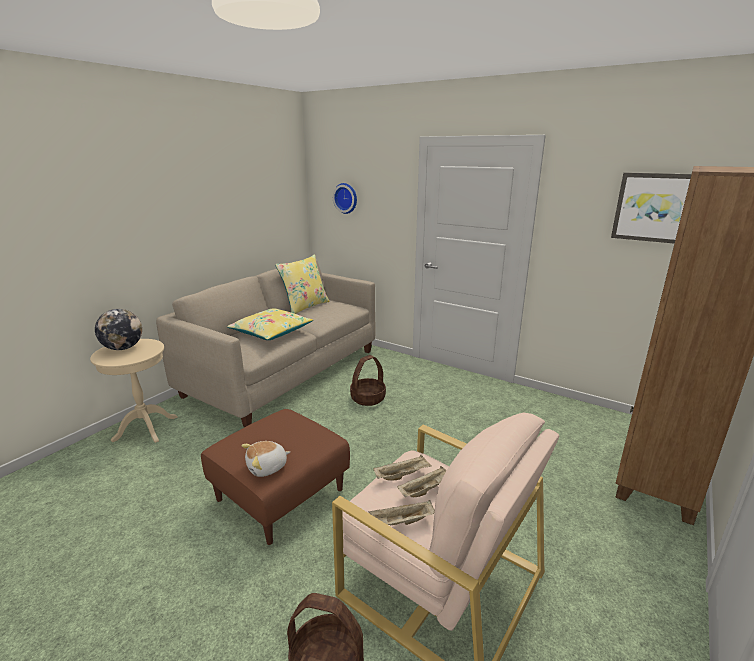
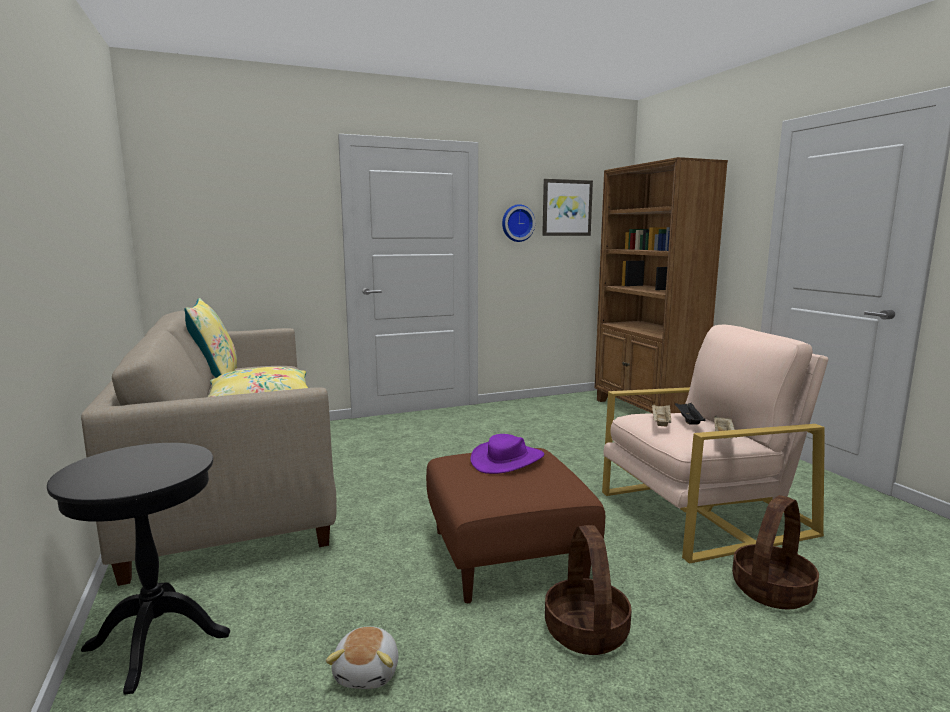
camera: 55 degrees left, 10 degrees down
(123, 348) = (109, 469): globe -> none
(145, 428) = (157, 641): beige side table -> black side table
(267, 467) = (555, 486): plush toy -> plush toy (368, 672)
(297, 434) = (507, 460): none -> purple hat
(346, 198) = (220, 214): wall clock -> wall clock (517, 223)
(368, 398) = (393, 460): basket -> basket (585, 631)
(426, 490) = (688, 421): beige tray -> black tray

